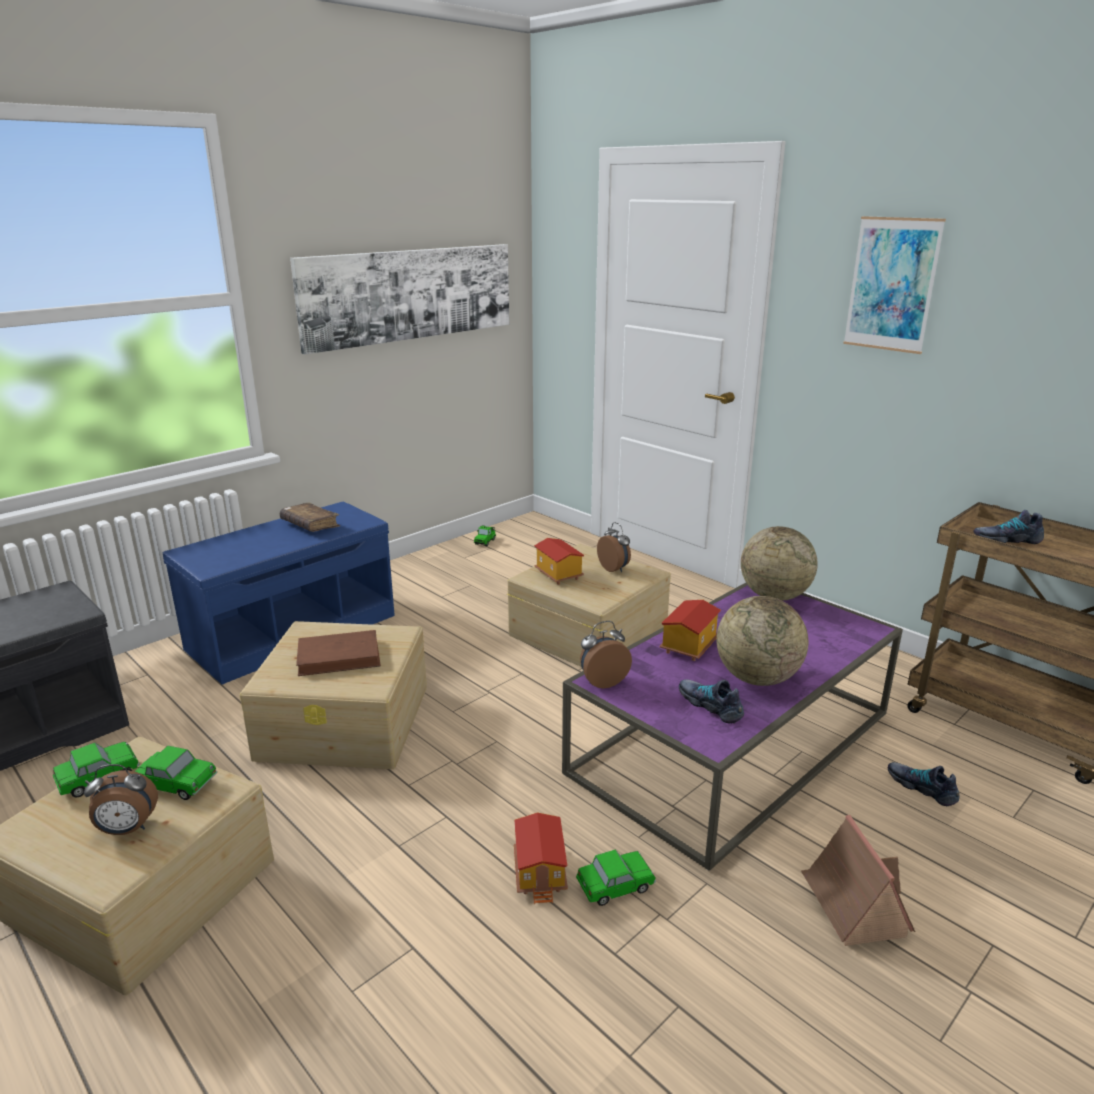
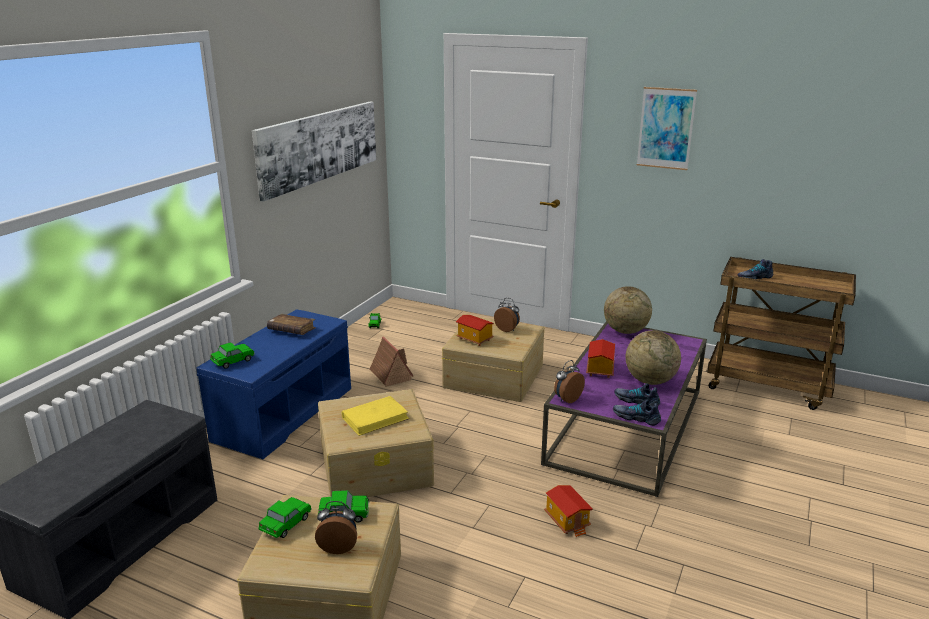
camera: 20 degrees left, 0 degrees up
(127, 829) = (338, 546): alarm clock -> alarm clock turned 150 degrees counterclockwise
(339, 657) = (375, 418): brown book -> yellow book
(615, 886) = (613, 517): toy car -> toy car (233, 361)
(852, 905) = (737, 495): toy house -> toy house (390, 375)
(921, 787) = (738, 429): shoe -> shoe (636, 417)

